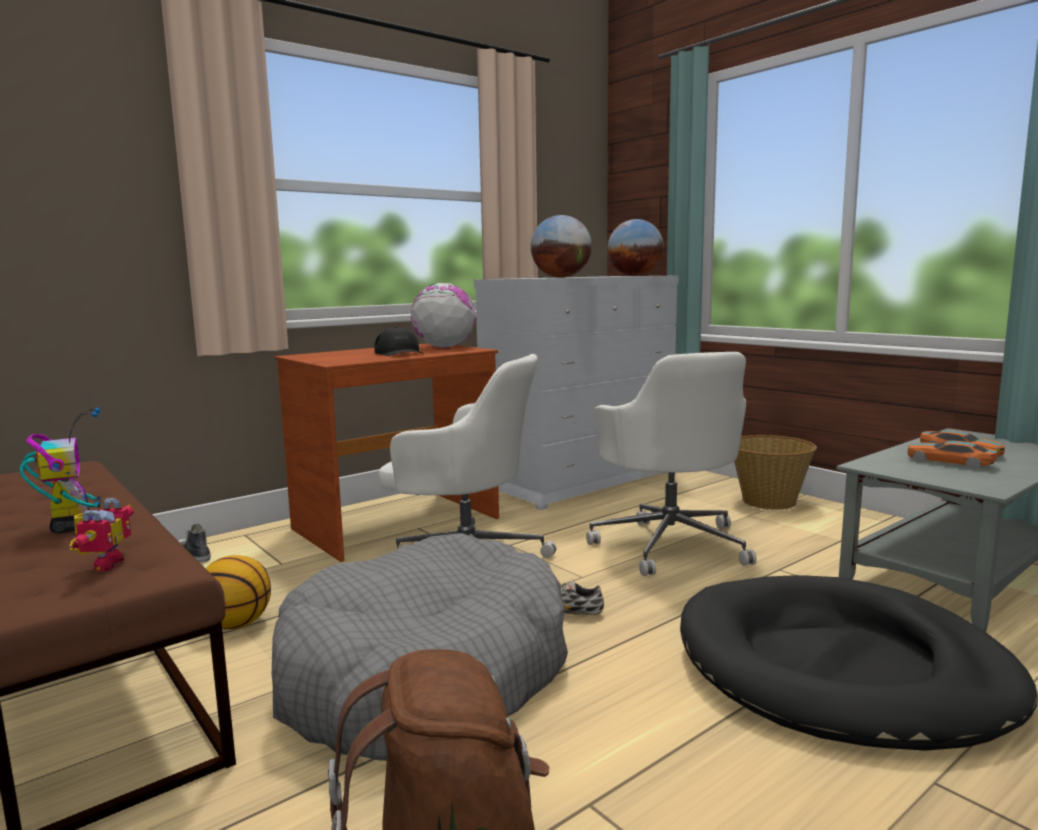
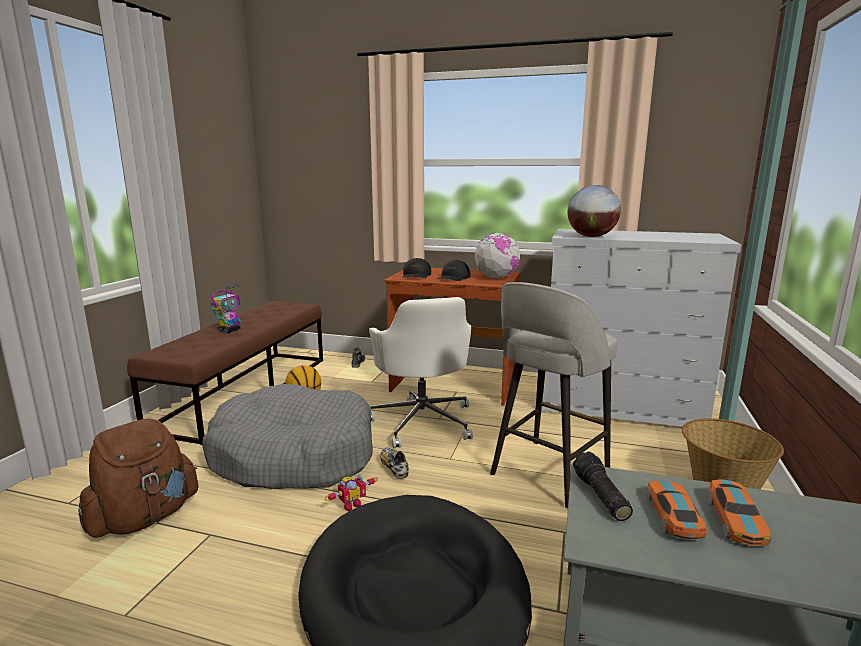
camera: 55 degrees right, 5 degrees up
(102, 564) = (192, 348): toy robot -> toy robot (351, 505)
(343, 358) = (416, 275): none -> black cap
(634, 275) = (694, 239): globe -> none
(670, 544) = (547, 473): white office chair -> grey stool
(907, 471) = (599, 496): none -> flashlight

